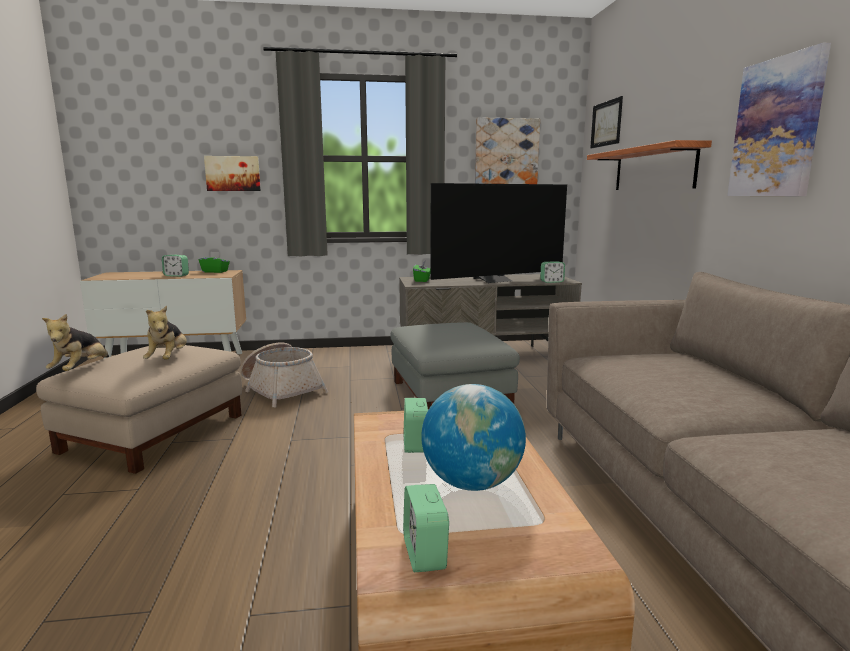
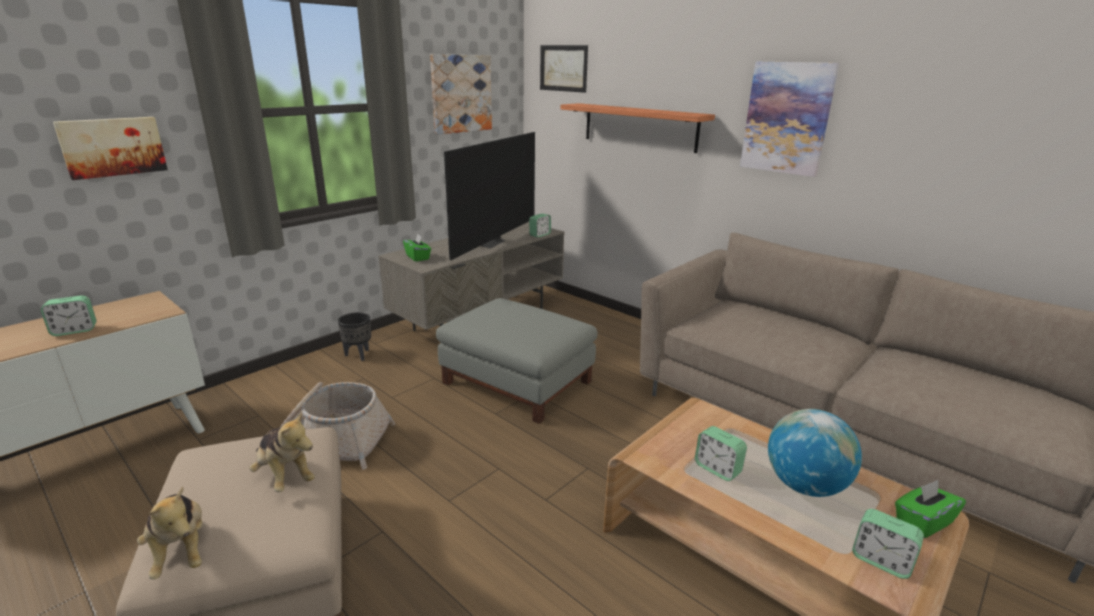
camera: 40 degrees left, 10 degrees up
(215, 271) = (124, 305): green tissue box -> green tissue box (922, 522)
(366, 354) = (358, 355): none -> black planter

